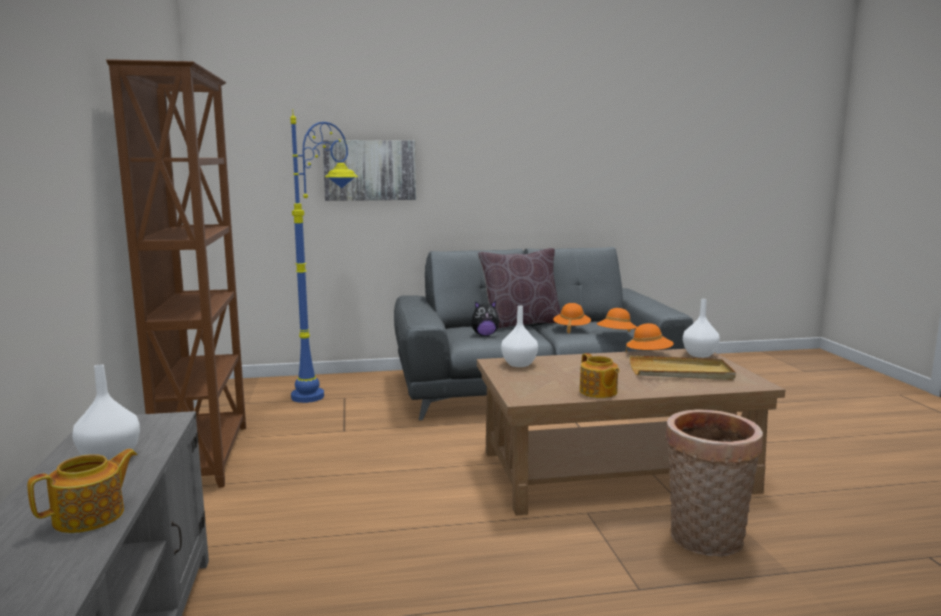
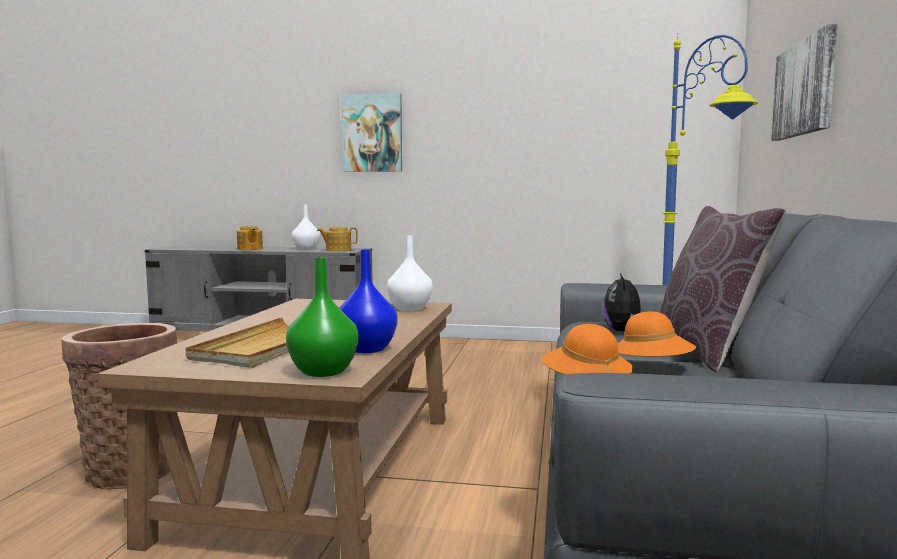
camera: 110 degrees right, 5 degrees down
(50, 199) = (372, 133): none -> picture
(207, 456) = (516, 347): brown bookcase -> none
(598, 392) = (275, 316): teapot -> teapot (338, 250)
(649, 355) = (368, 349): orange hat -> blue vase
(700, 355) = (322, 372): white vase -> green vase

